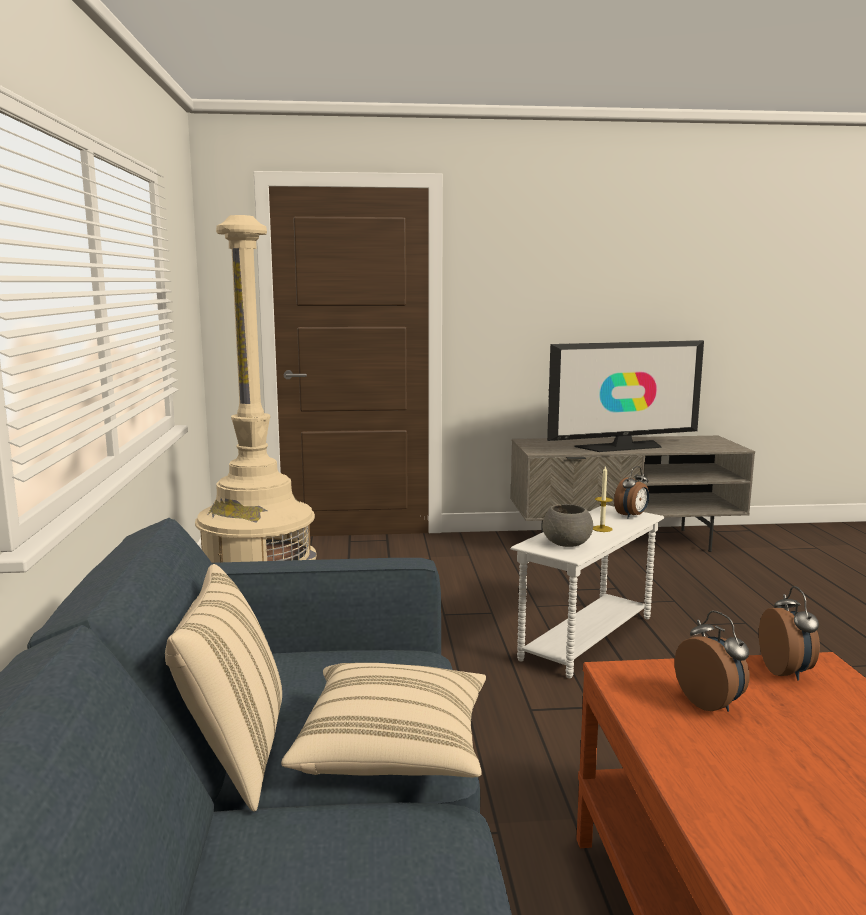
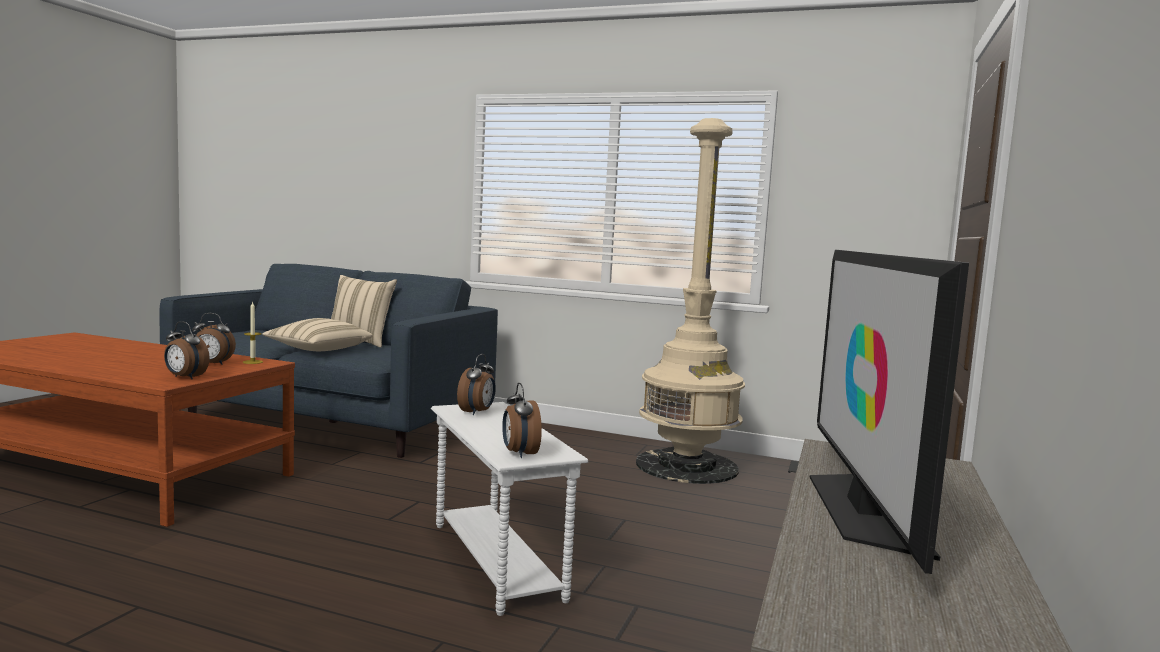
camera: 115 degrees right, 5 degrees down
(566, 544) = (477, 412): grey bowl -> alarm clock
(602, 529) = (497, 432): candle -> candle (252, 362)

